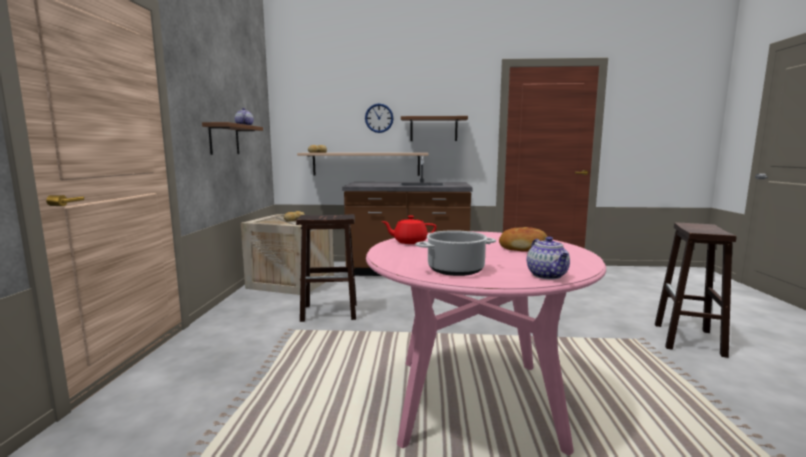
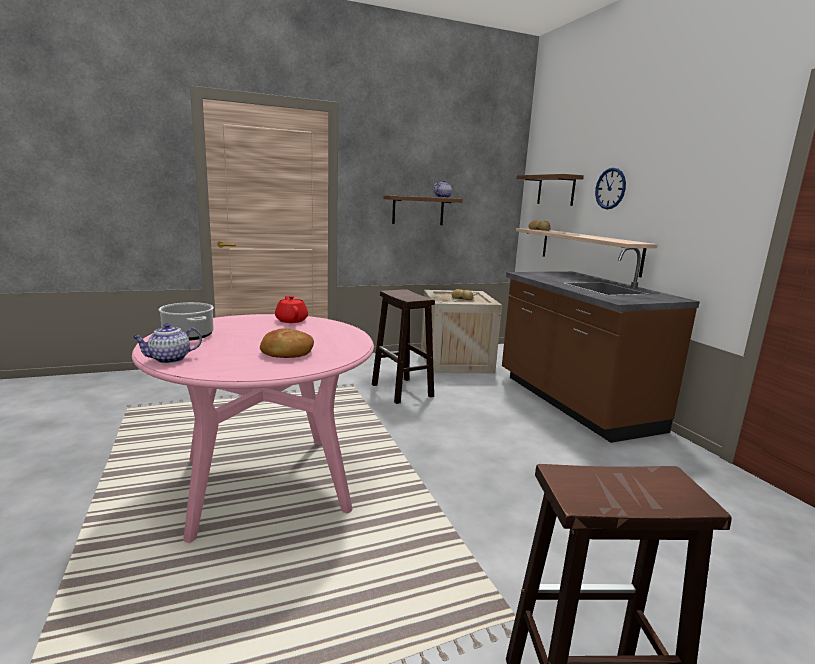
camera: 65 degrees right, 5 degrees up
(433, 129) = (671, 207): brown shelf -> brown shelf (556, 190)

